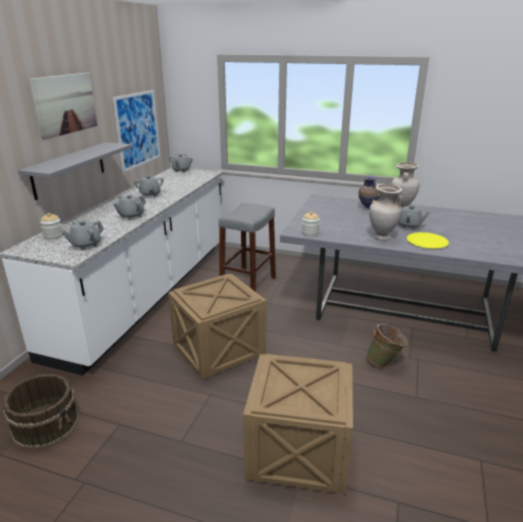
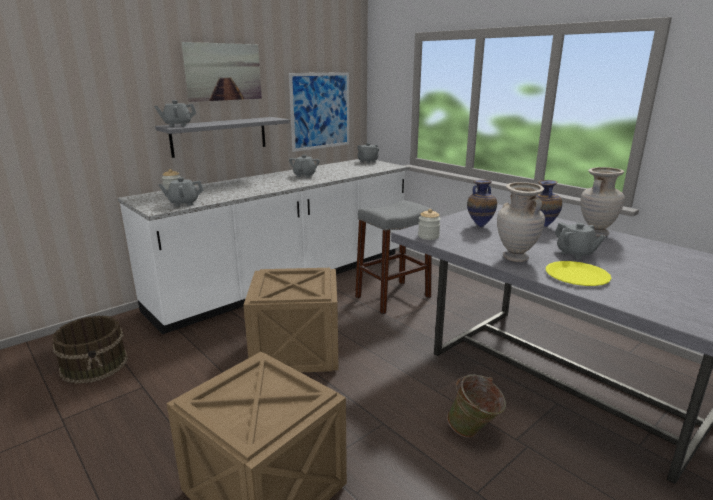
camera: 30 degrees right, 5 degrees down
(131, 216) = (258, 189): grey teapot -> grey teapot (177, 125)
(330, 216) = (479, 226): none -> vase

